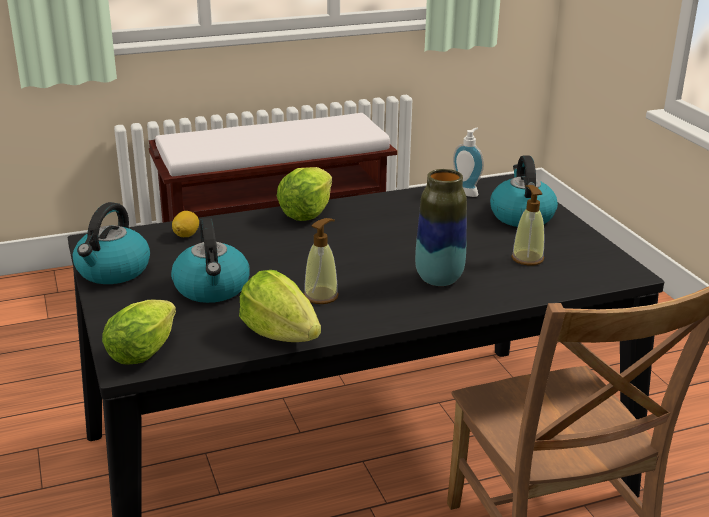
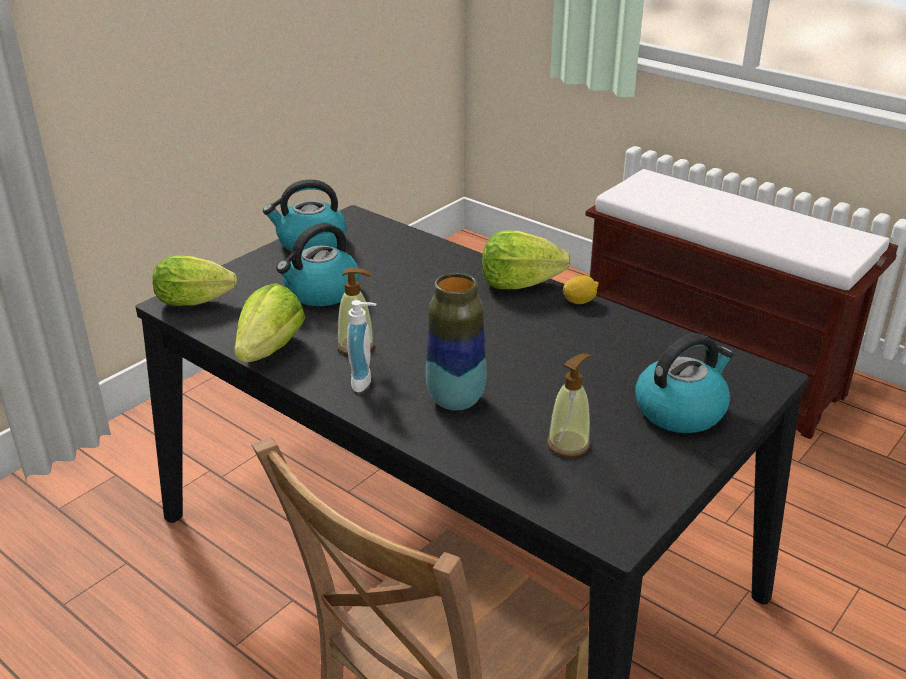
camera: 60 degrees right, 5 degrees up
(186, 235) = (406, 247): lemon -> lemon (579, 301)
(467, 192) = (697, 356): soap dispenser -> soap dispenser (365, 382)

